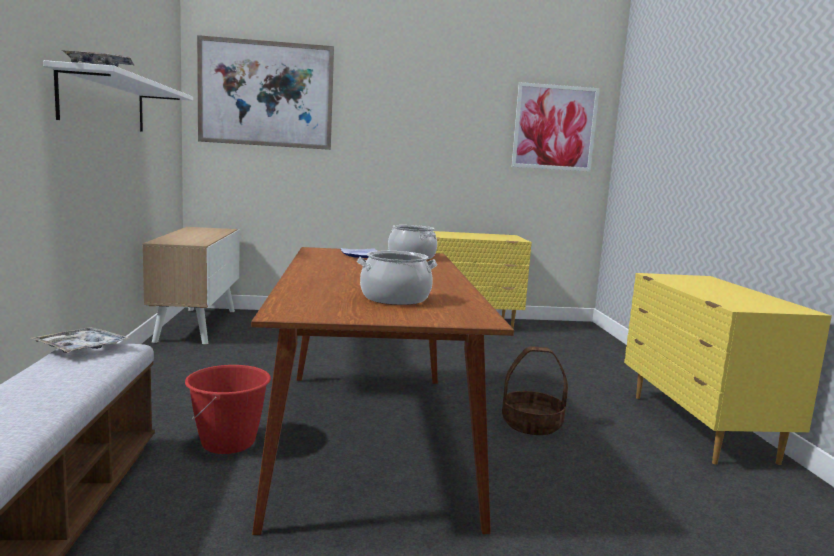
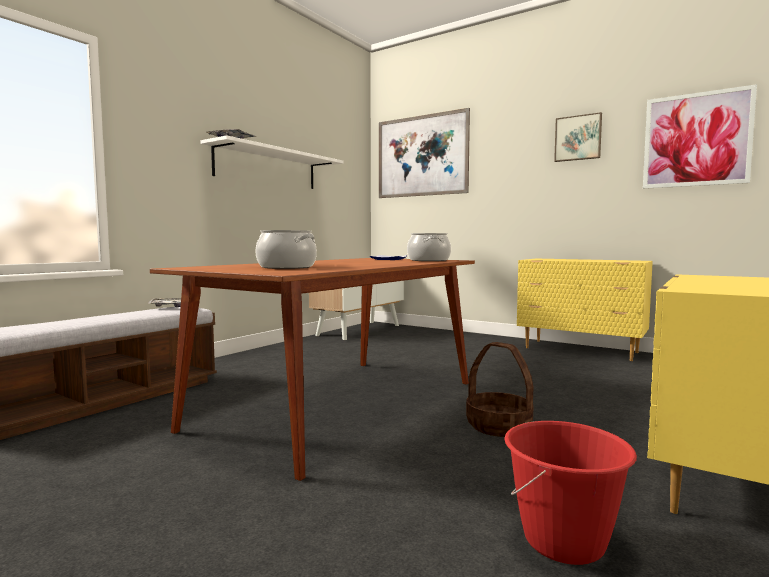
camera: 40 degrees right, 5 degrees down
(229, 442) = (253, 388): red bucket -> red bucket (564, 541)
(455, 107) = (578, 138): none -> picture

